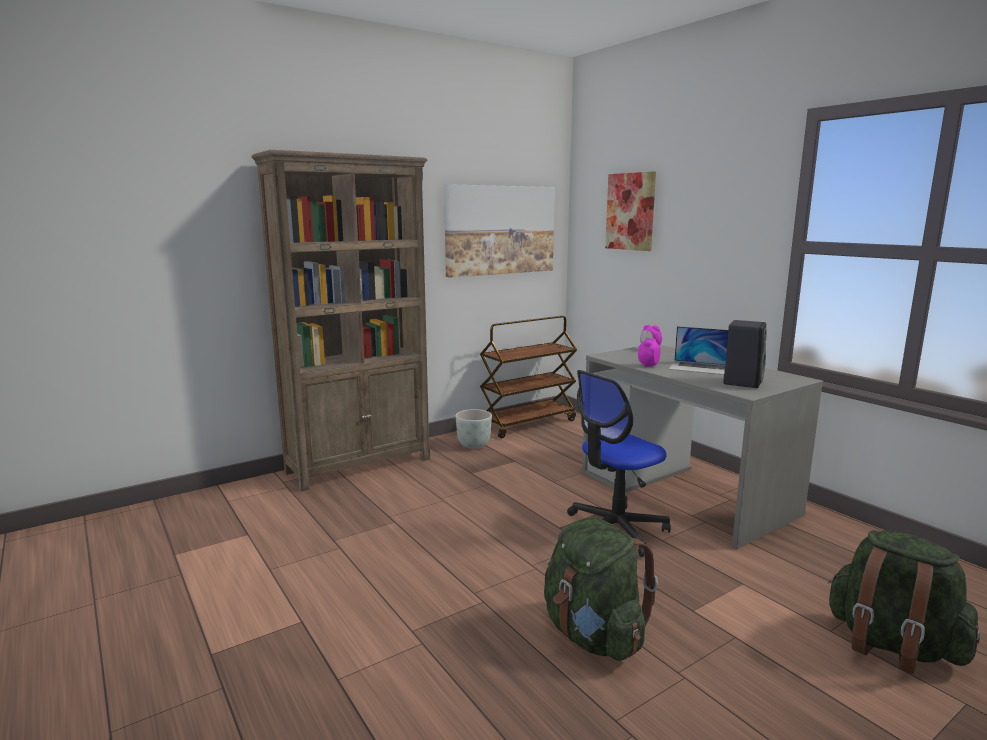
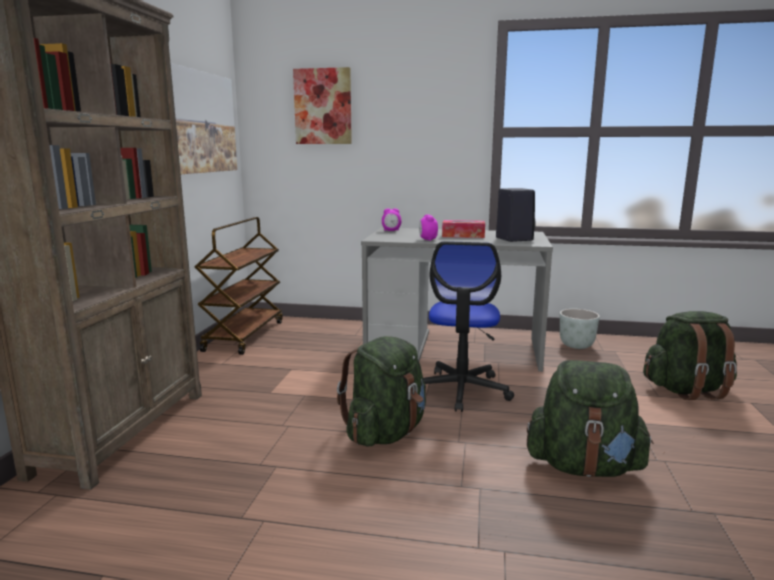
camera: 45 degrees left, 0 degrees up
(474, 445) = (226, 368): grey planter -> grey planter (577, 345)
(493, 534) = (386, 433): none -> green backpack
(701, 367) = (463, 235): laptop -> tissue box

